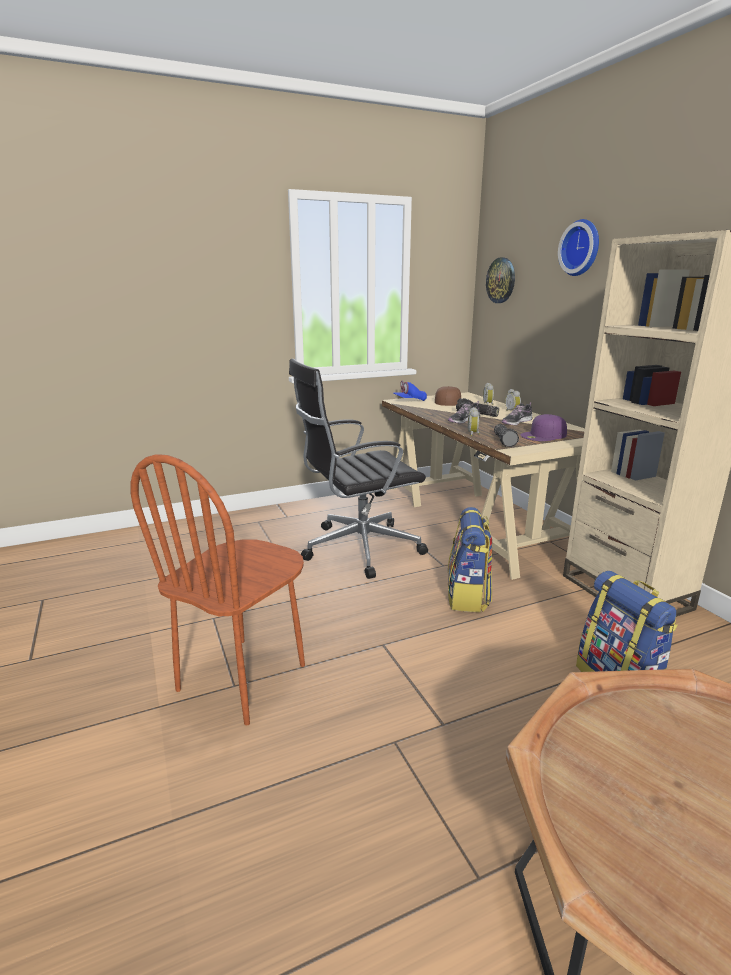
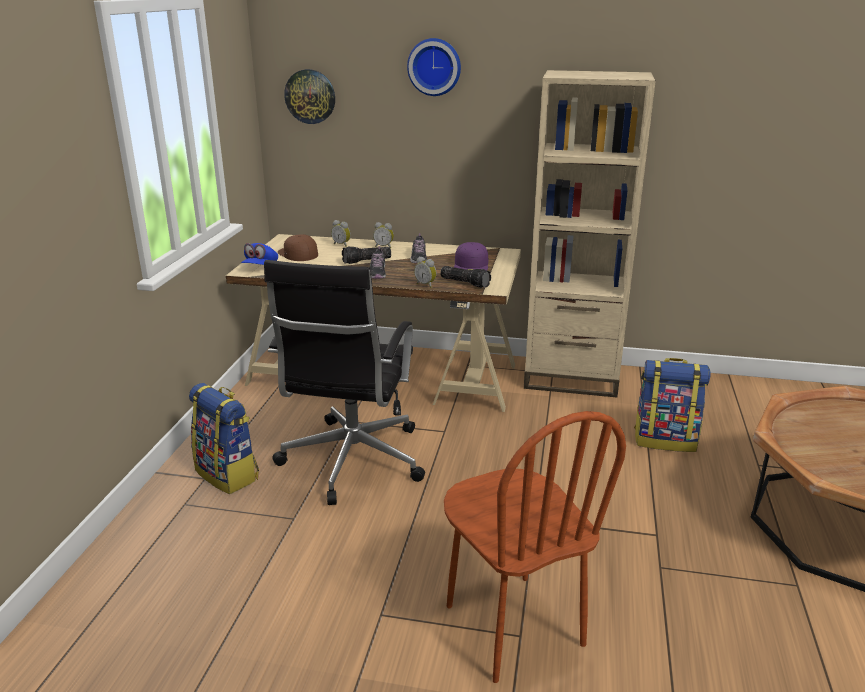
camera: 55 degrees left, 5 degrees up
(468, 596) = (507, 444): backpack -> backpack (228, 474)

